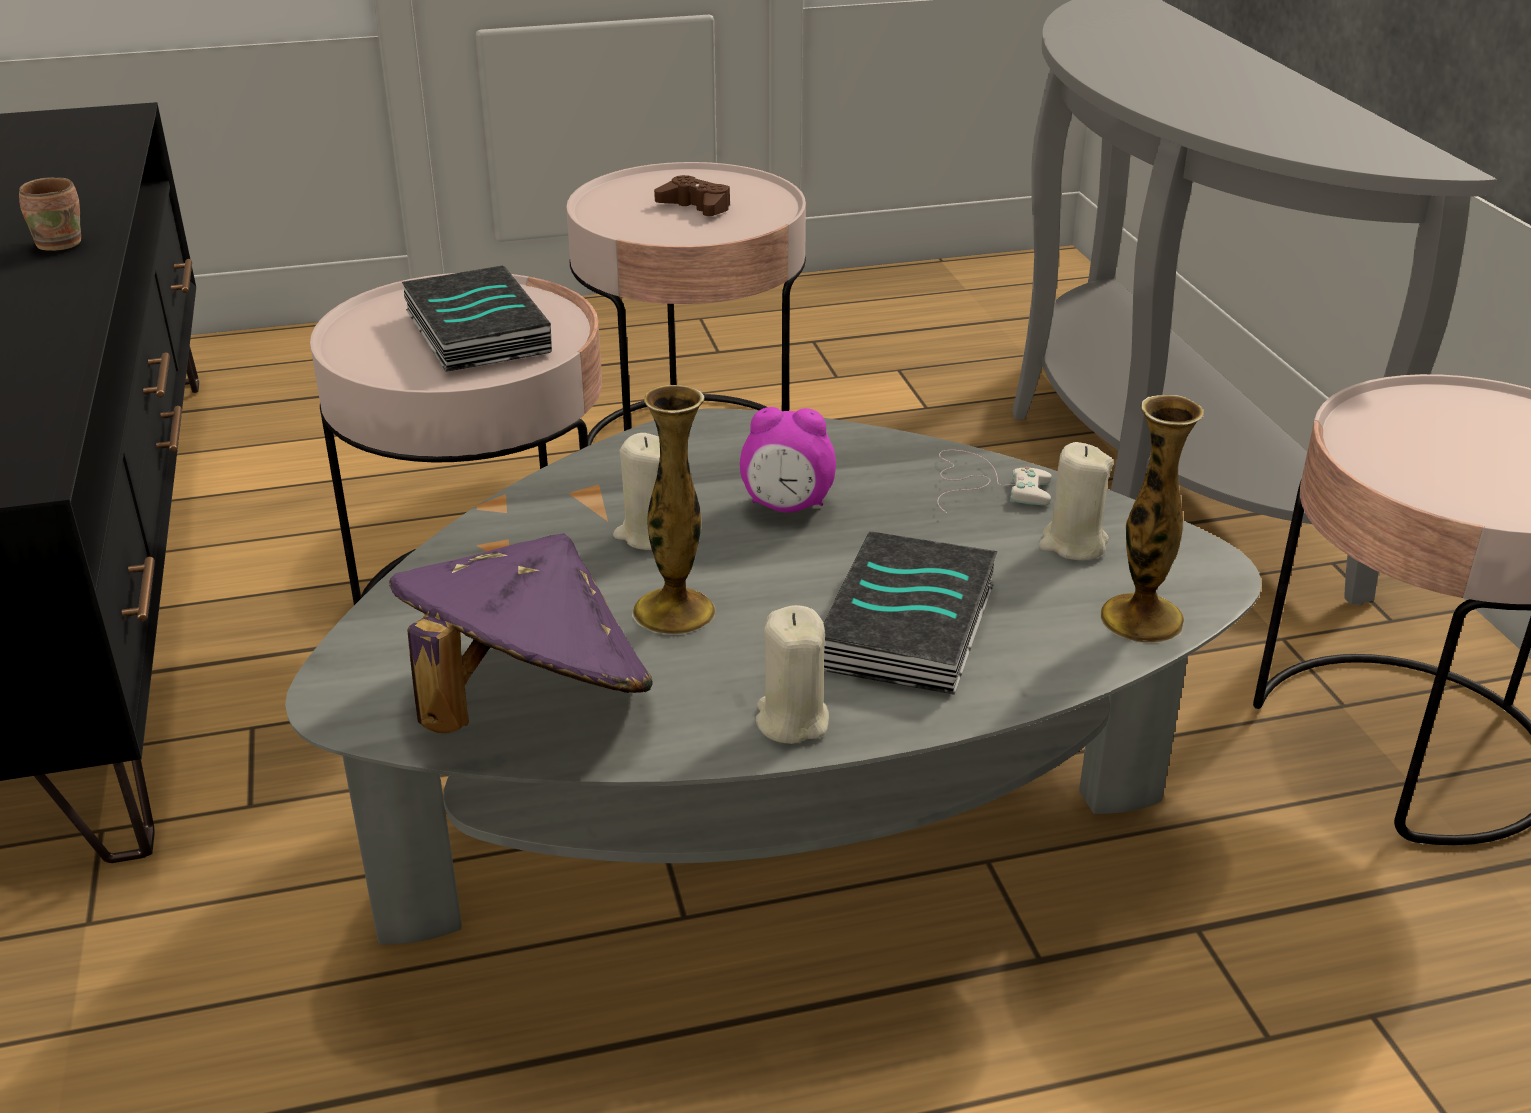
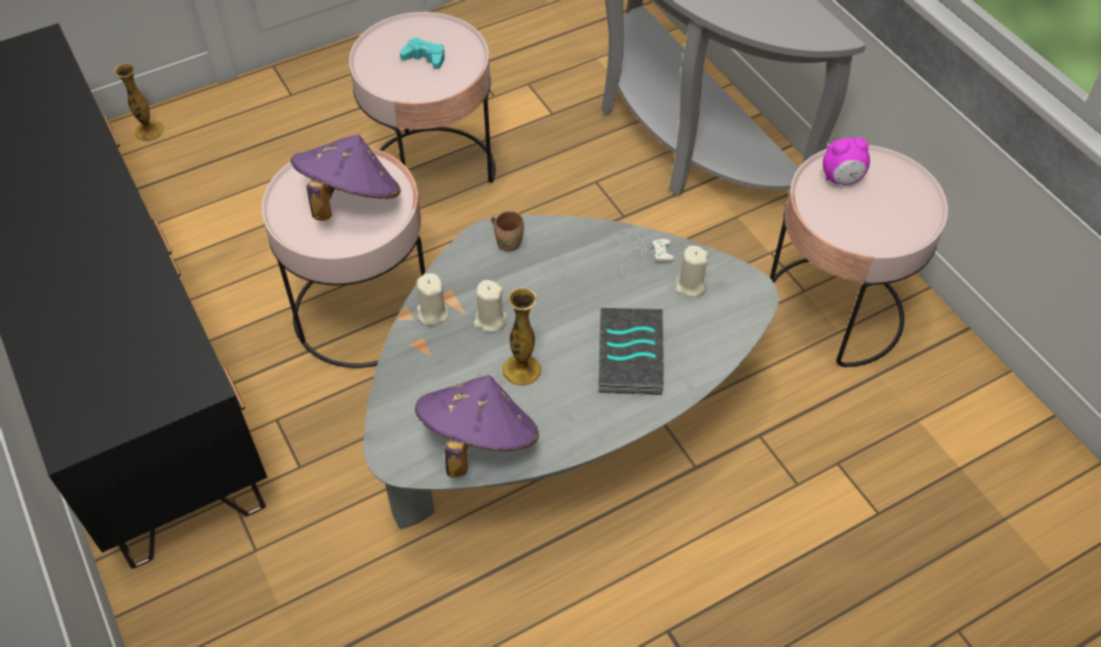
camera: 15 degrees left, 20 degrees up
(61, 243) = (94, 185): brown mug -> brown mug (508, 242)
(473, 331) = (350, 199): book -> purple hat
(696, 206) = (425, 58): brown game controller -> turquoise game controller
(787, 506) = (549, 287): alarm clock -> alarm clock (841, 179)
(791, 720) = (597, 425): beige candle -> beige candle (432, 313)
(1141, 618) = (731, 329): vase -> vase (149, 131)

